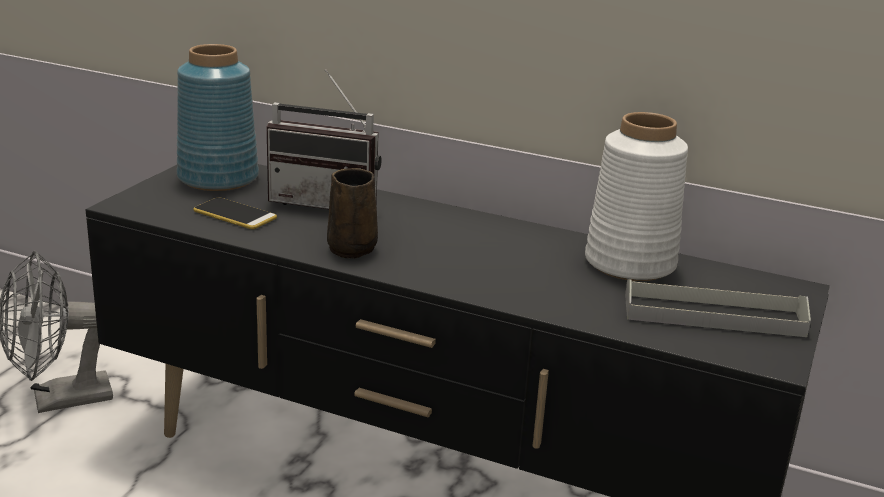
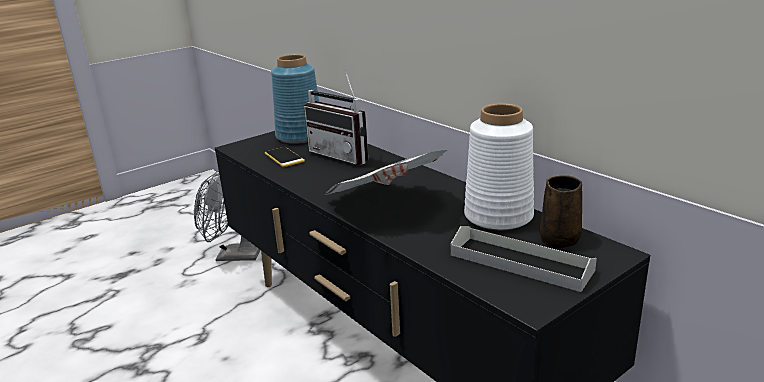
camera: 30 degrees right, 0 degrees up
(353, 248) = (326, 184): brown mug -> brown mug (561, 239)
(470, 266) = (385, 204): none -> newspaper

